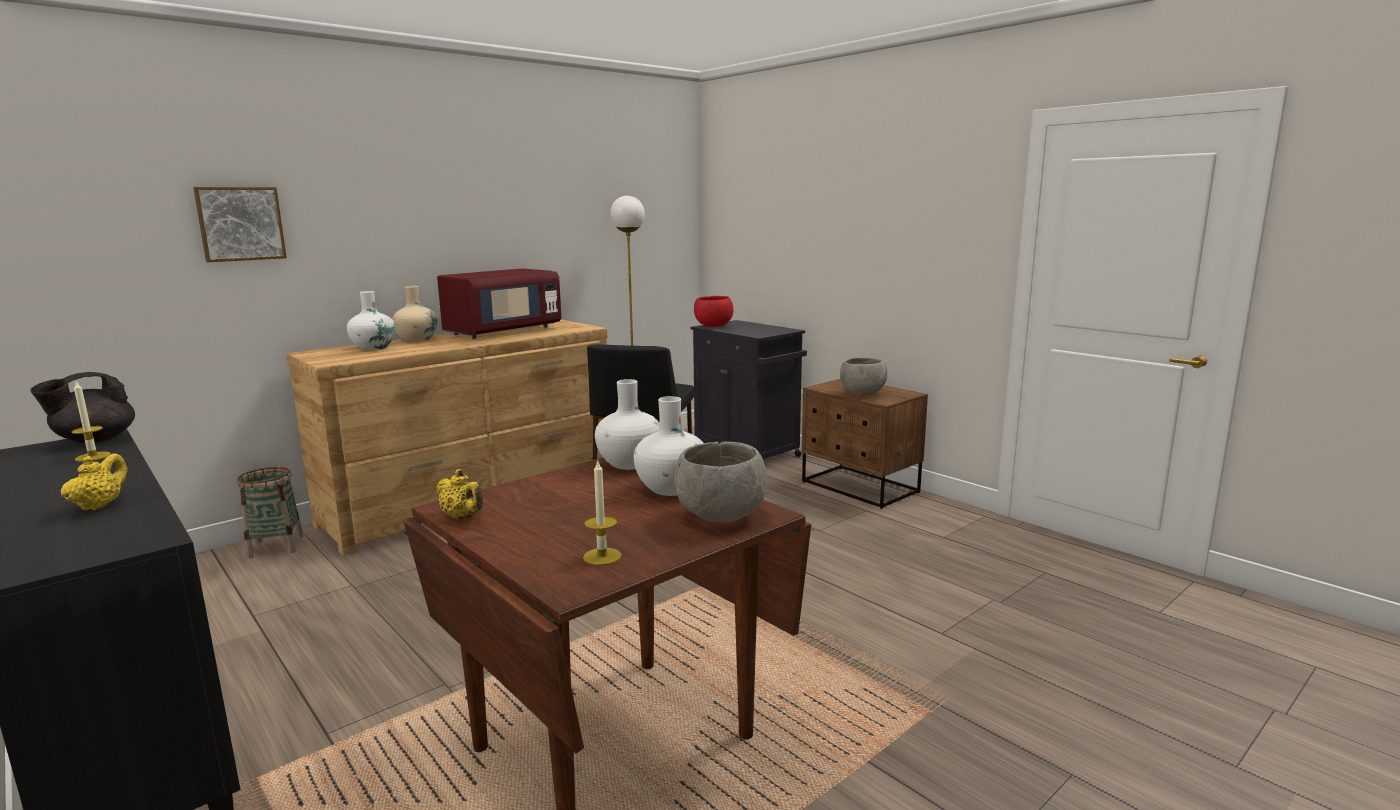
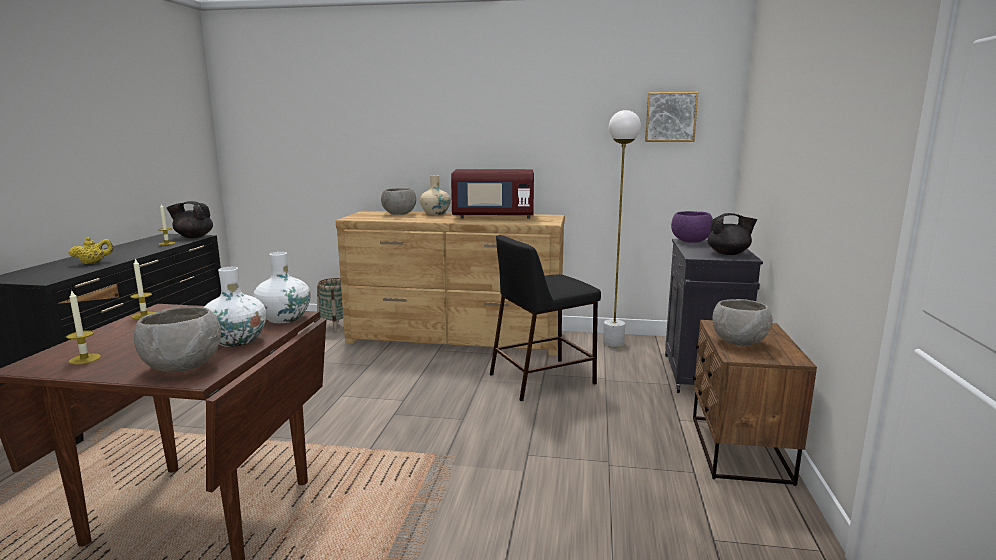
camera: 50 degrees right, 0 degrees up
(240, 223) = (345, 127): picture -> picture (670, 117)
(373, 347) = (399, 214): white vase -> grey bowl
(463, 517) = (144, 315): yellow teapot -> candle
(713, 326) = (691, 241): red bowl -> purple bowl
(769, 329) = (729, 253): none -> black teapot

